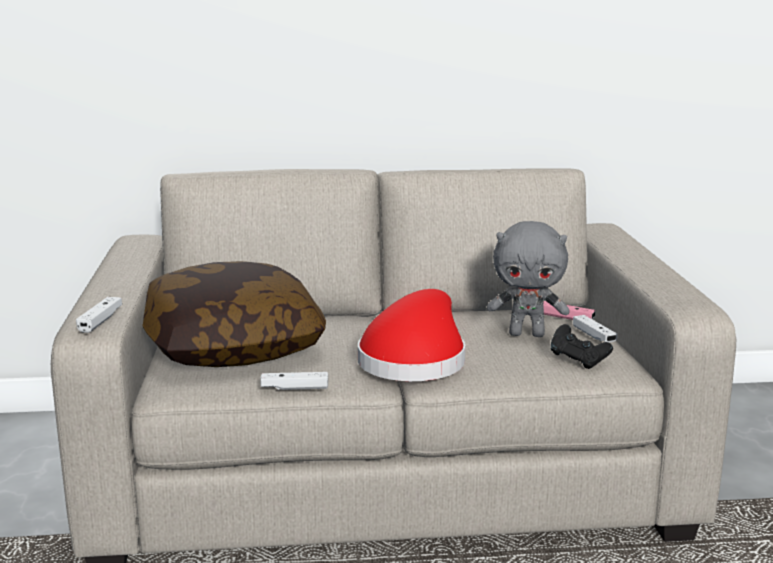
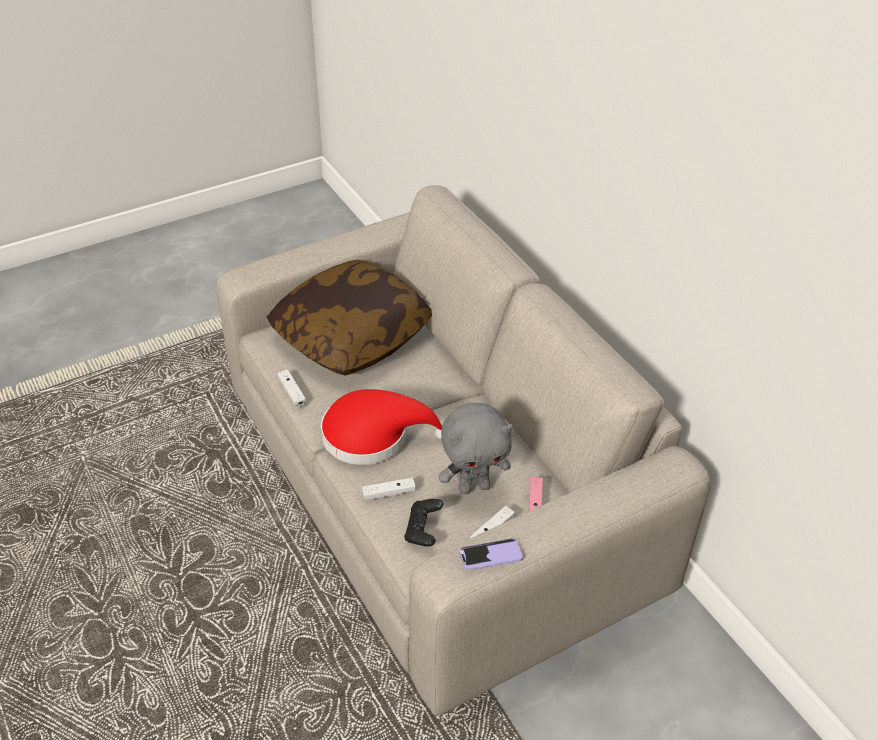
camera: 65 degrees right, 25 degrees up
(100, 321) = (251, 275): white game controller -> white game controller (388, 493)
(527, 334) = (474, 486): grey plush toy -> grey plush toy turned 90 degrees counterclockwise
(679, 289) = (490, 555): none -> phone

